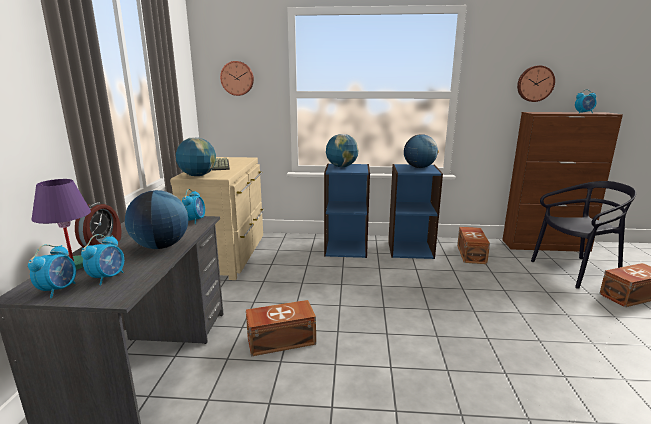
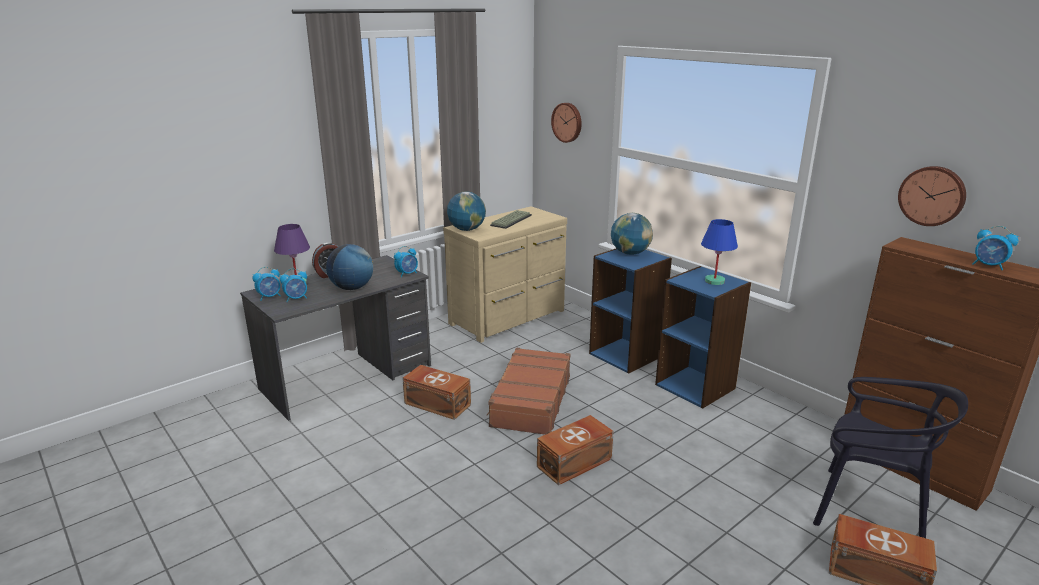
camera: 45 degrees right, 5 degrees up
(344, 301) = (530, 401): none -> brown suitcase
(419, 167) = (714, 281): globe -> blue table lamp
(472, 254) = (764, 425): brown storage box -> brown storage box (576, 463)

